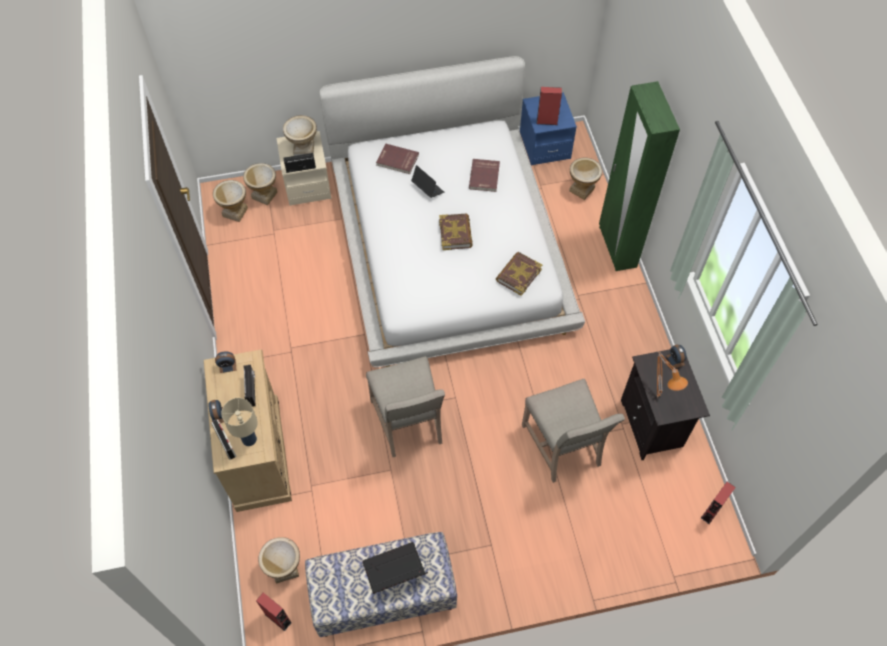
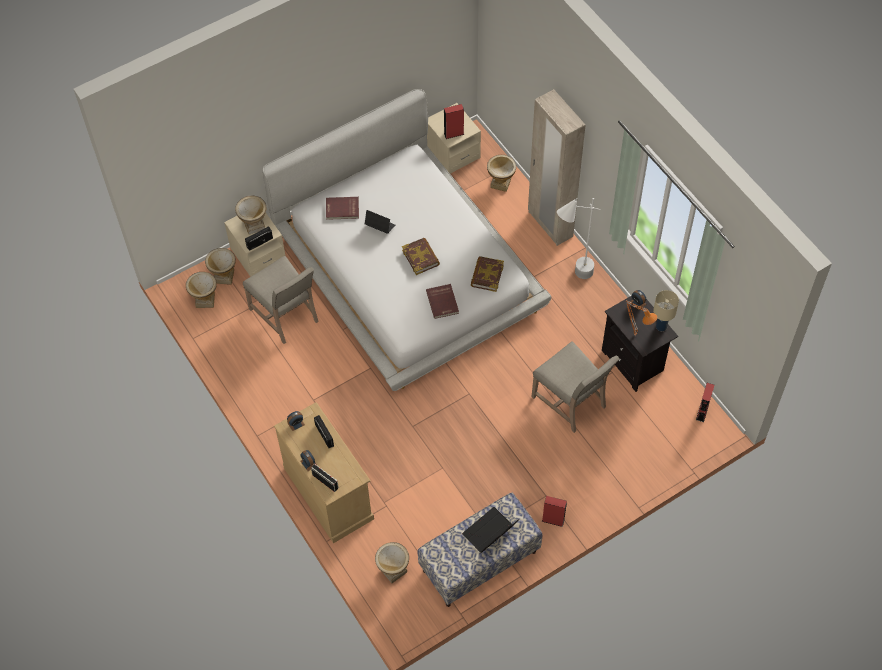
camera: 20 degrees left, 0 degrees up
(249, 440) = (342, 472): beige table lamp -> beige table lamp (661, 326)
(278, 618) = (406, 607): red speaker -> red speaker (553, 520)
(409, 423) = (440, 426): beige chair -> beige chair (286, 315)
(485, 176) = (423, 200): red book -> red book (443, 302)
(544, 145) = (452, 152): blue nightstand -> beige nightstand
(617, 247) = (550, 224): green wardrobe -> beige wardrobe
(618, 312) = (572, 279): none -> white floor lamp

